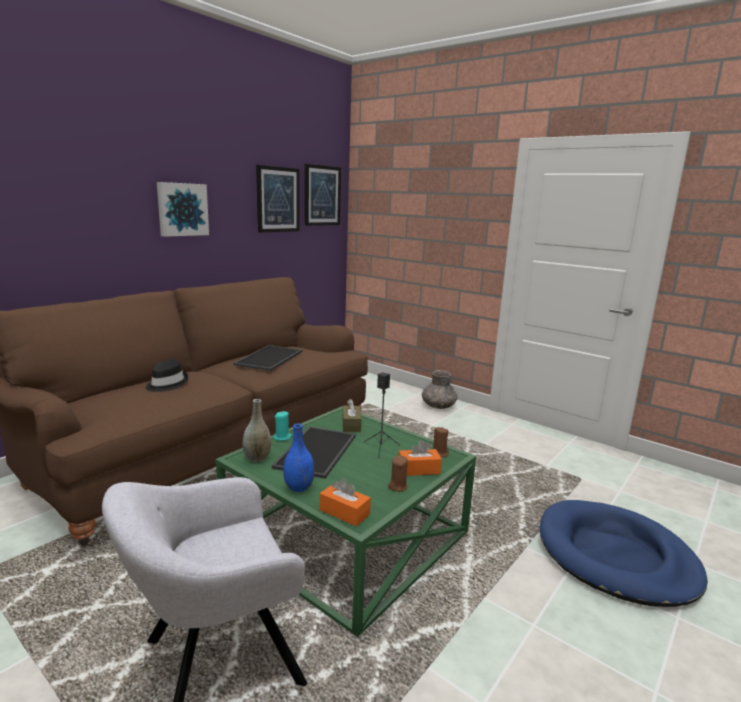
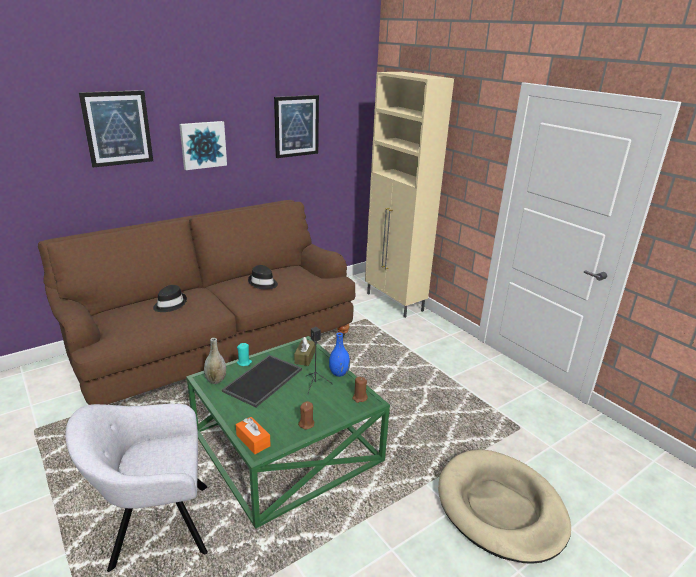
camera: 15 degrees right, 10 degrees up
(270, 358) = (263, 283): tray -> black hat
(299, 487) = (232, 413): blue vase -> blue vase (339, 373)
(322, 195) = (344, 117): picture -> picture (117, 128)
(389, 387) = (394, 302): none -> beige cabinet
(418, 469) = (332, 411): orange tissue box -> none
(438, 406) = (430, 329): grey vase -> none
(615, 556) = (500, 508): blue dog bed -> beige dog bed

